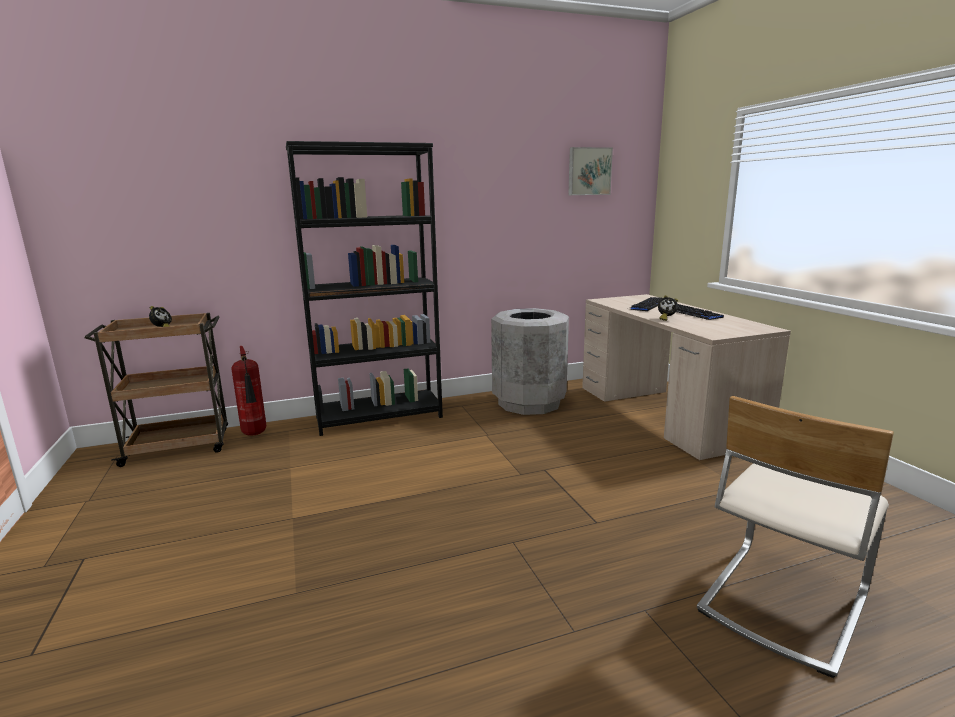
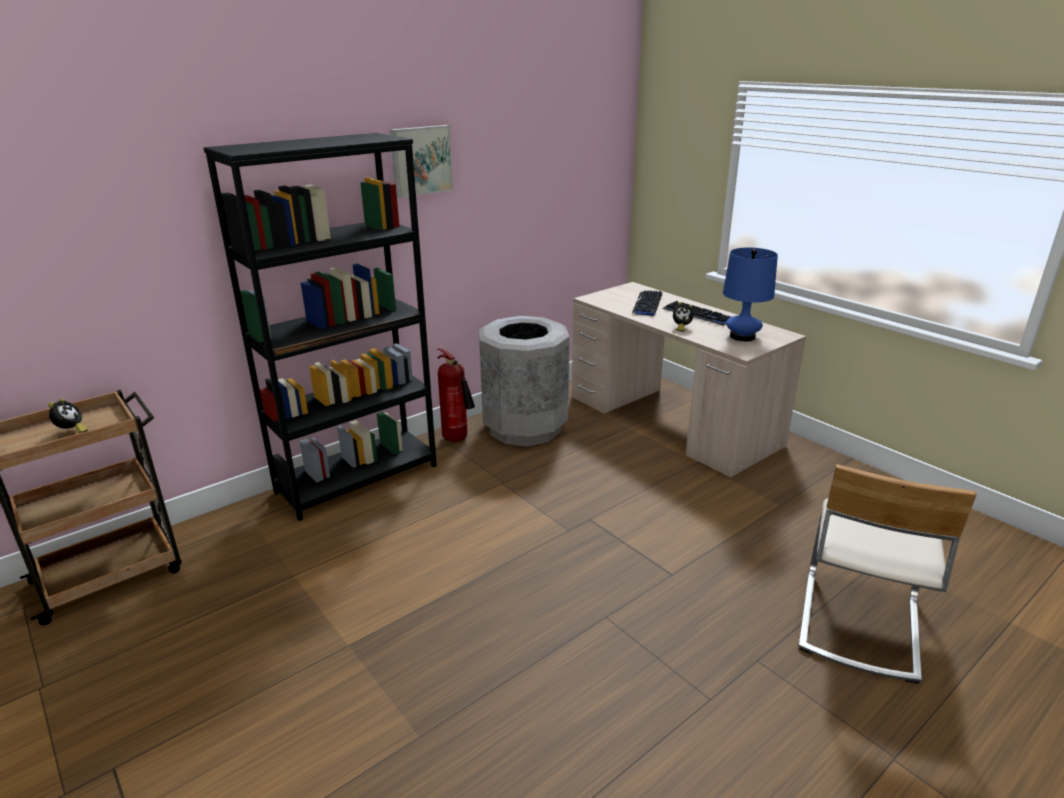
camera: 20 degrees left, 10 degrees up
(255, 434) = (208, 534): fire extinguisher -> fire extinguisher (458, 439)
(589, 171) = (566, 142): picture -> picture (420, 160)
(721, 326) = (742, 336): none -> blue table lamp

